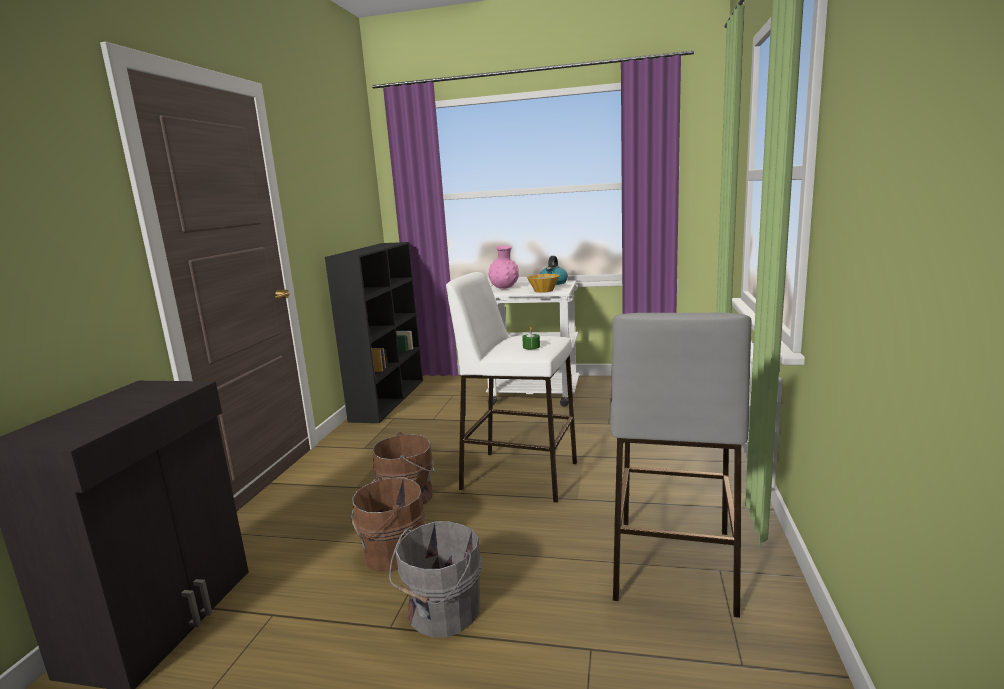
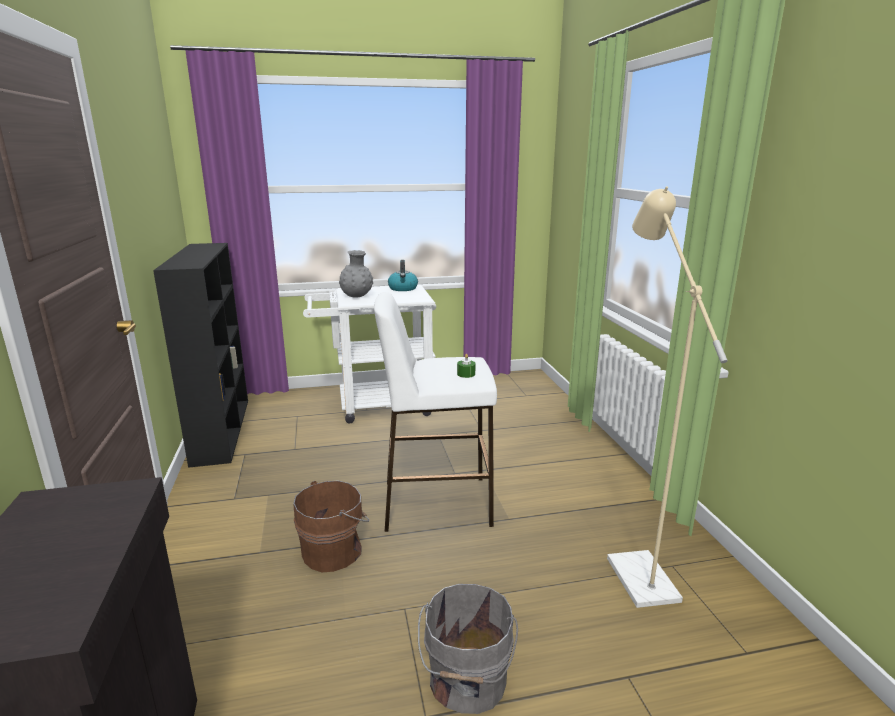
camera: 25 degrees left, 5 degrees up
(391, 553) = (362, 626): brown bucket -> none
(504, 288) = (357, 297): pink vase -> grey vase
(543, 290) = (405, 299): bowl -> none
(674, 564) = (635, 569): grey stool -> beige floor lamp

